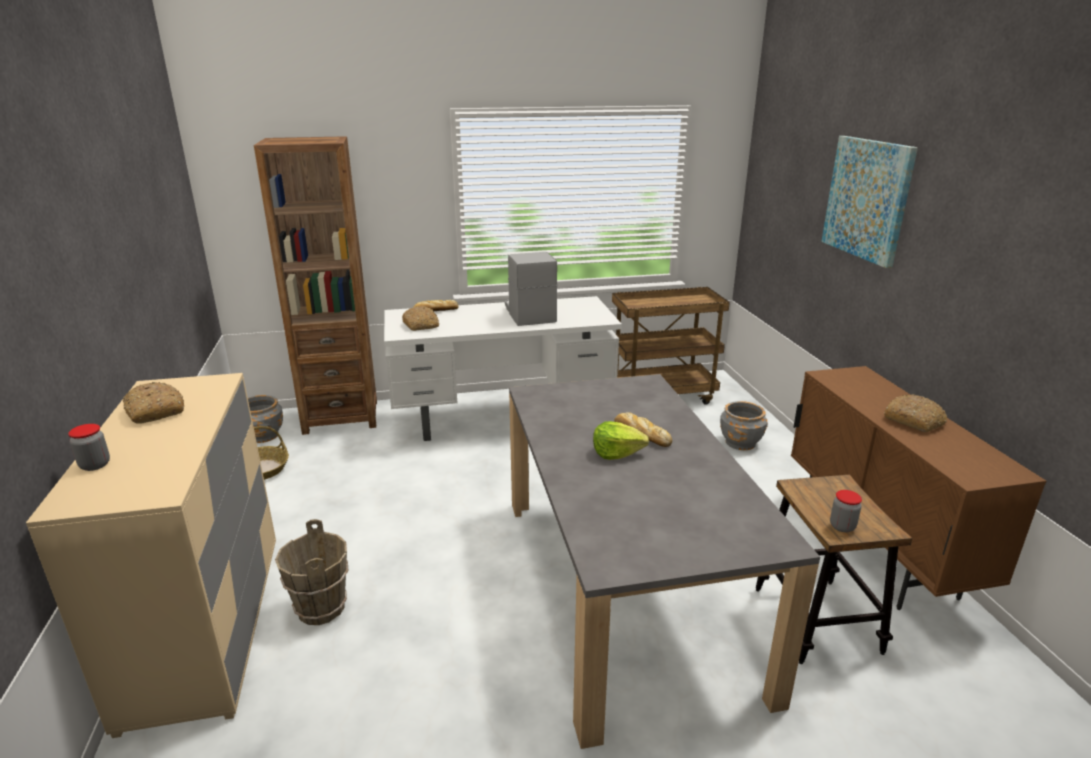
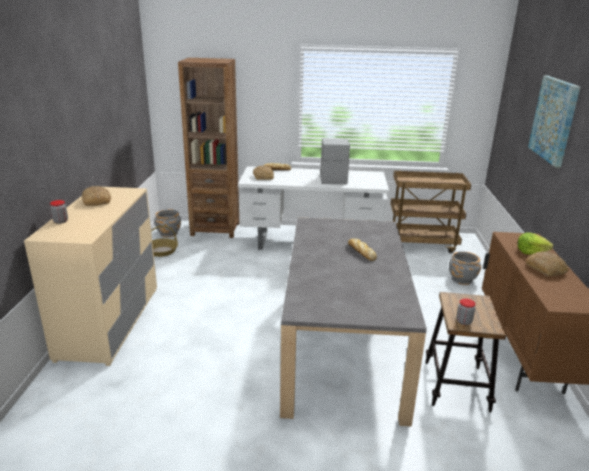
camera: 15 degrees right, 0 degrees up
(320, 609) = (169, 325): brown bucket -> none
(616, 453) = (340, 259): lettuce -> lettuce (531, 252)

